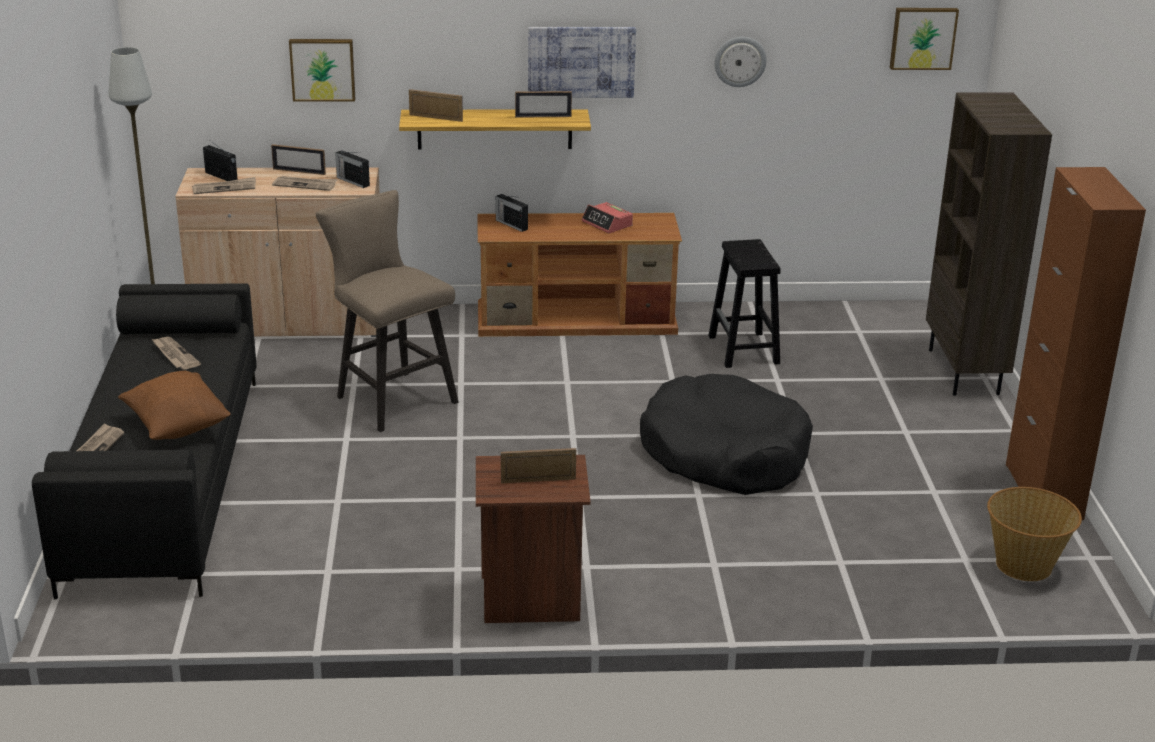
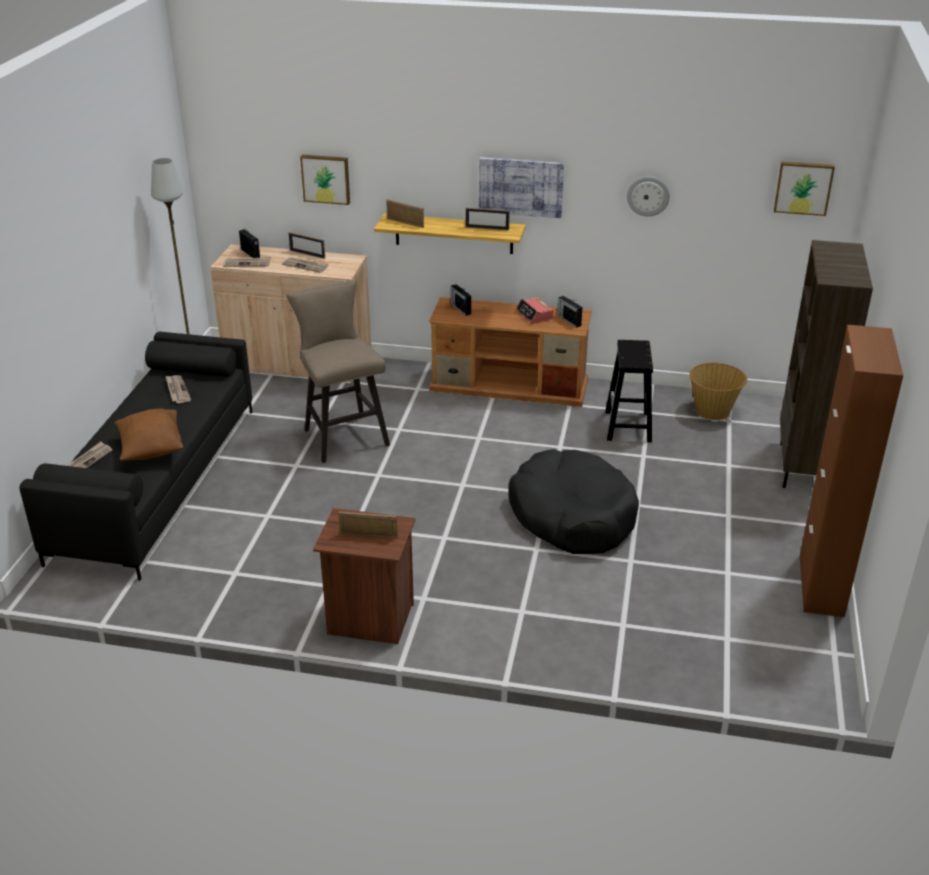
camera: 15 degrees right, 5 degrees up
(352, 181) = (341, 266): radio -> radio (568, 320)
(1024, 565) = (775, 651): basket -> basket (713, 411)

